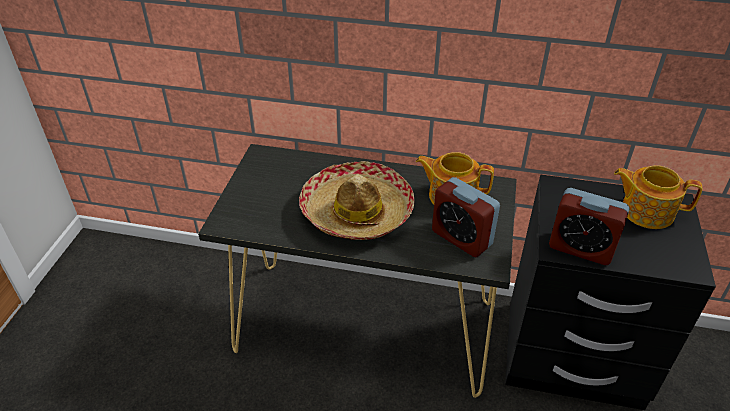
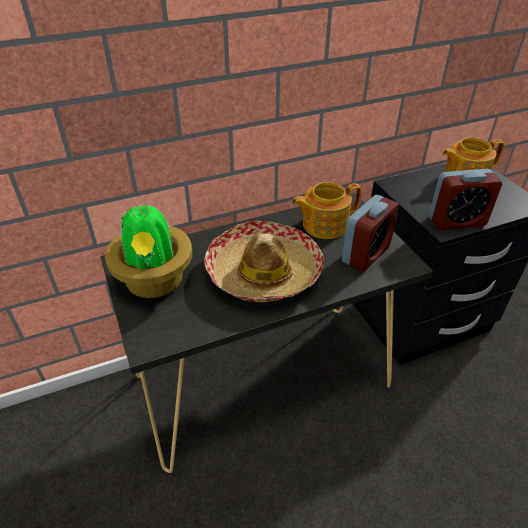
camera: 35 degrees left, 0 degrees up
(269, 181) = (155, 282): none -> potted plant
(461, 238) = (366, 254): alarm clock -> alarm clock turned 60 degrees counterclockwise

